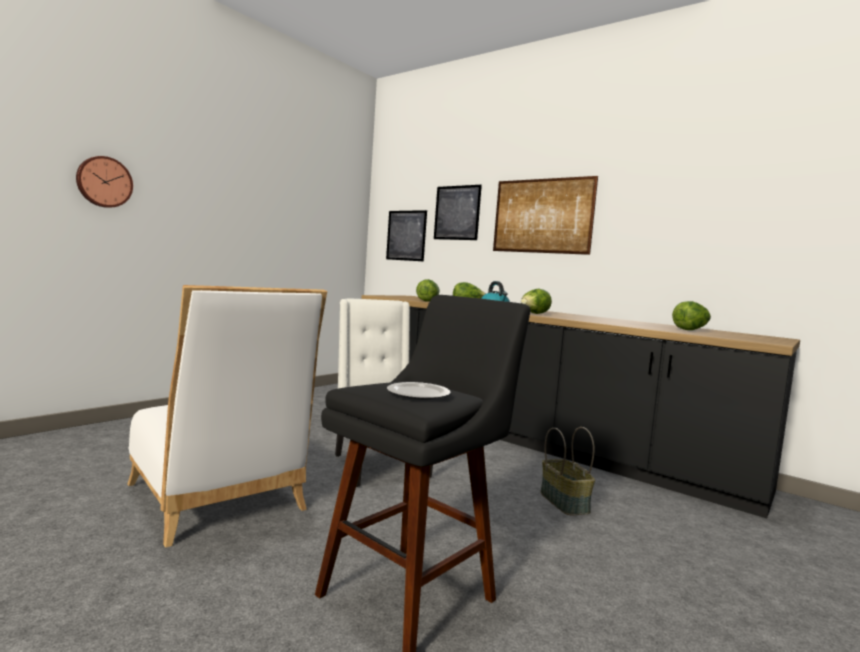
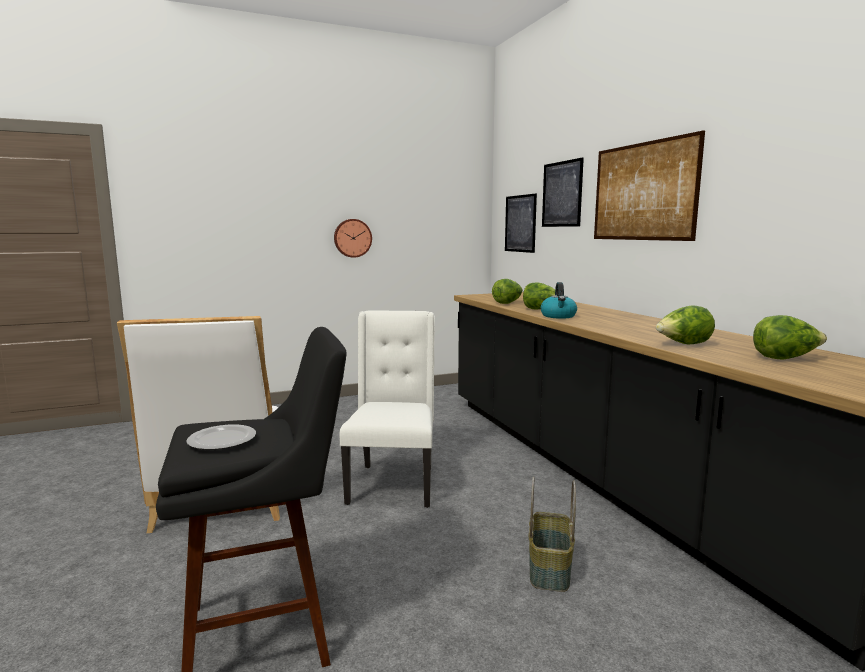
camera: 30 degrees right, 5 degrees up
(104, 182) = (212, 209): wall clock -> wall clock (352, 238)
(534, 314) = (593, 324): lettuce -> lettuce (683, 344)

